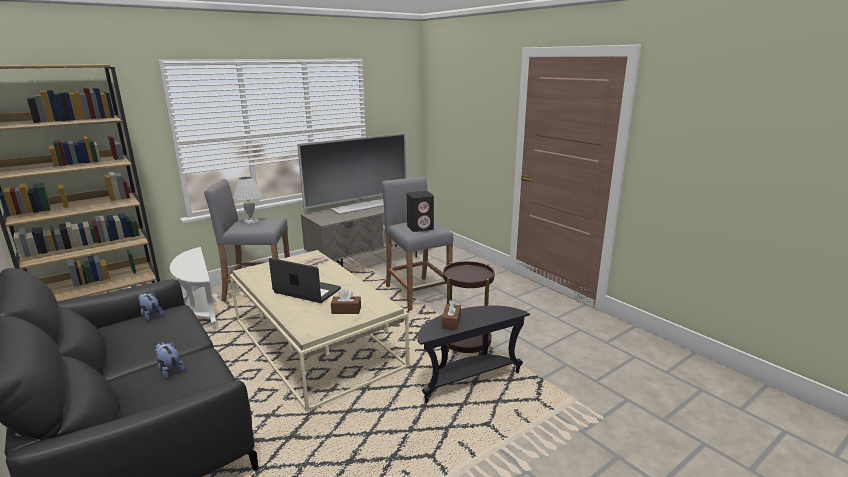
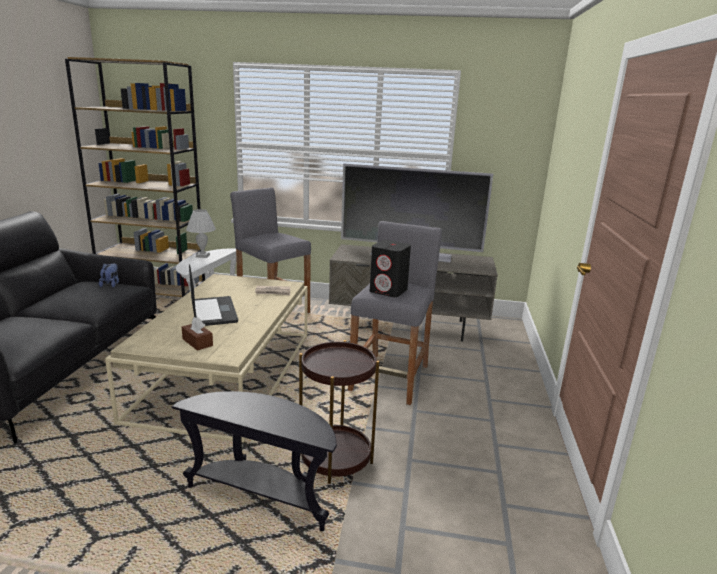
camera: 45 degrees right, 0 degrees up
(170, 370) = (32, 325): plush toy -> none
(251, 222) = (272, 235): white table lamp -> white table lamp (202, 256)
(451, 322) = (240, 405): brown tissue box -> none

